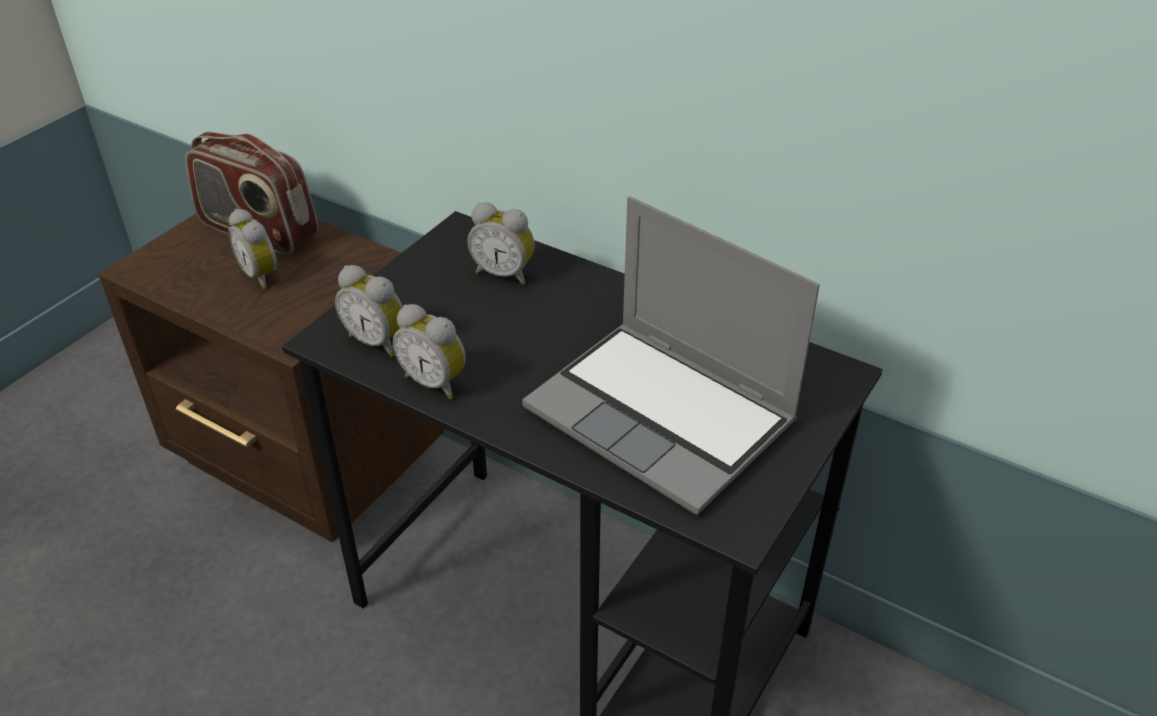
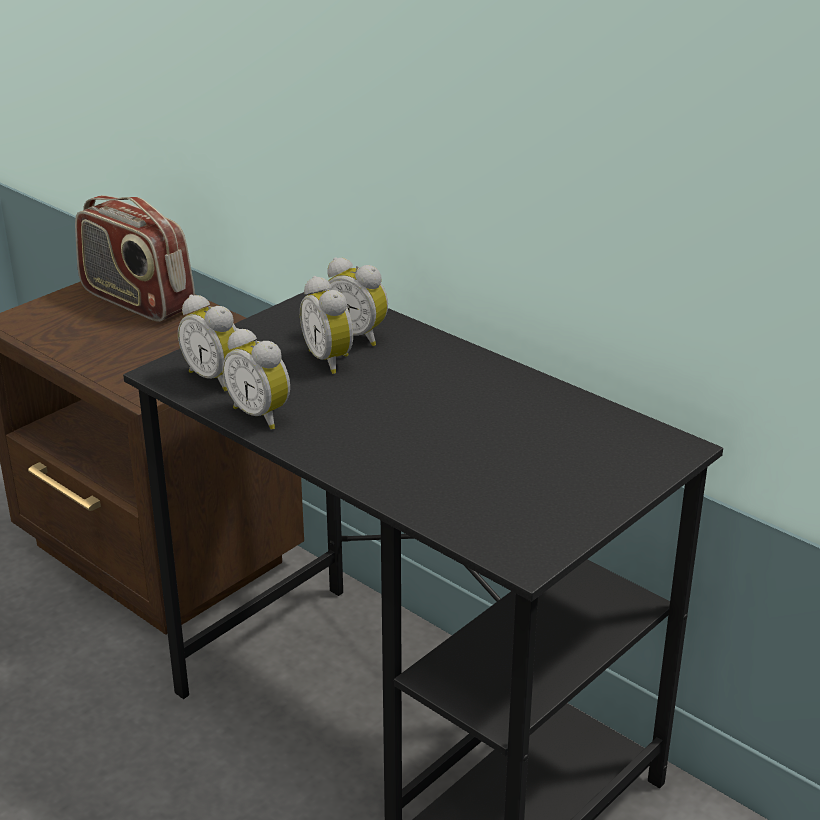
camera: 10 degrees right, 10 degrees down
(262, 275) = (130, 337): alarm clock -> alarm clock (331, 360)
(664, 417) = (480, 464): laptop -> none

